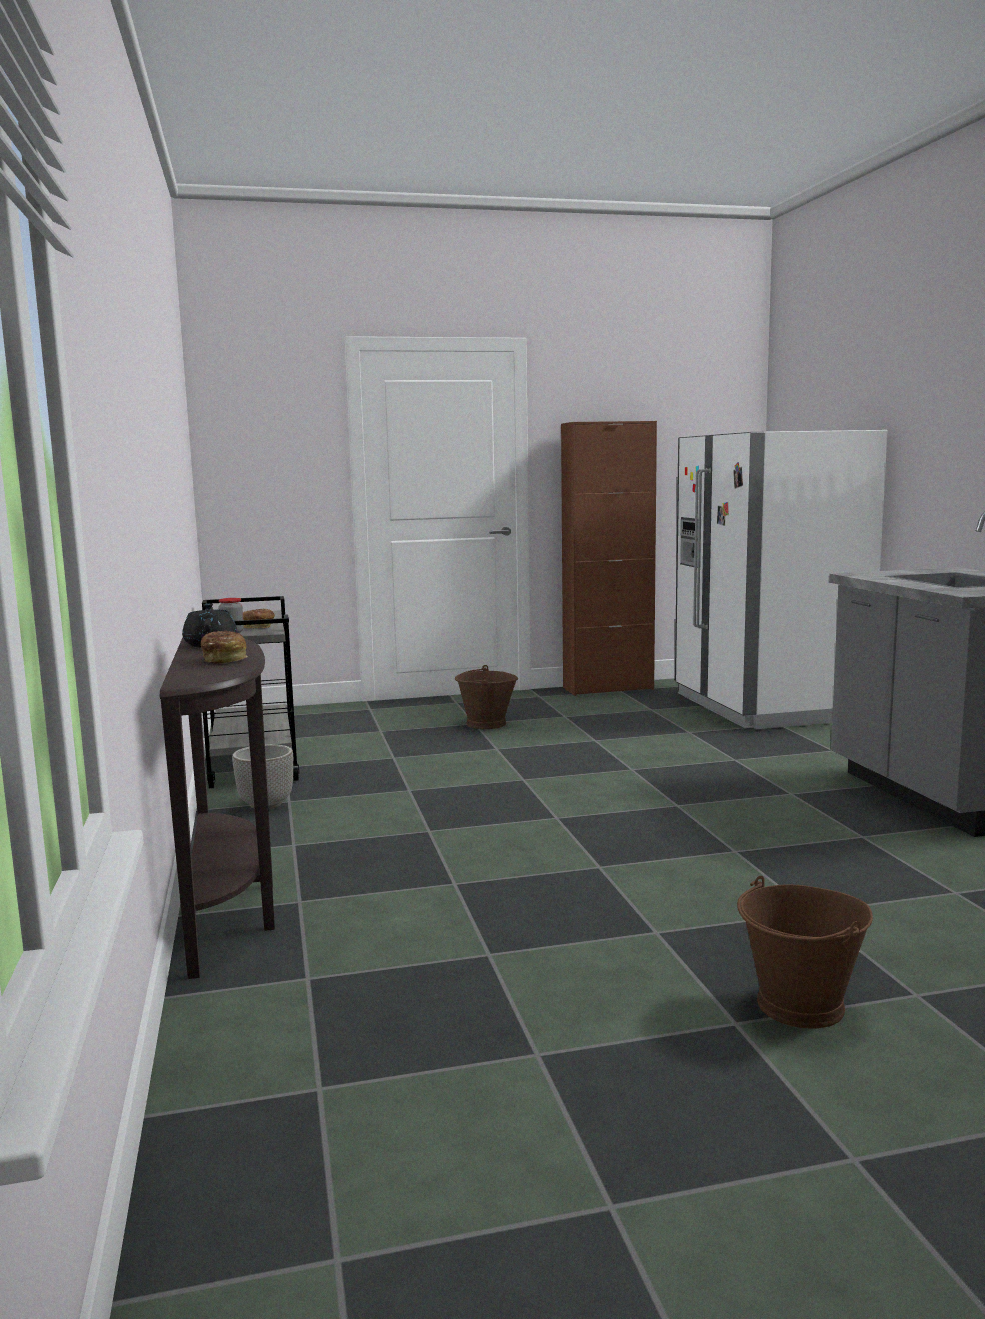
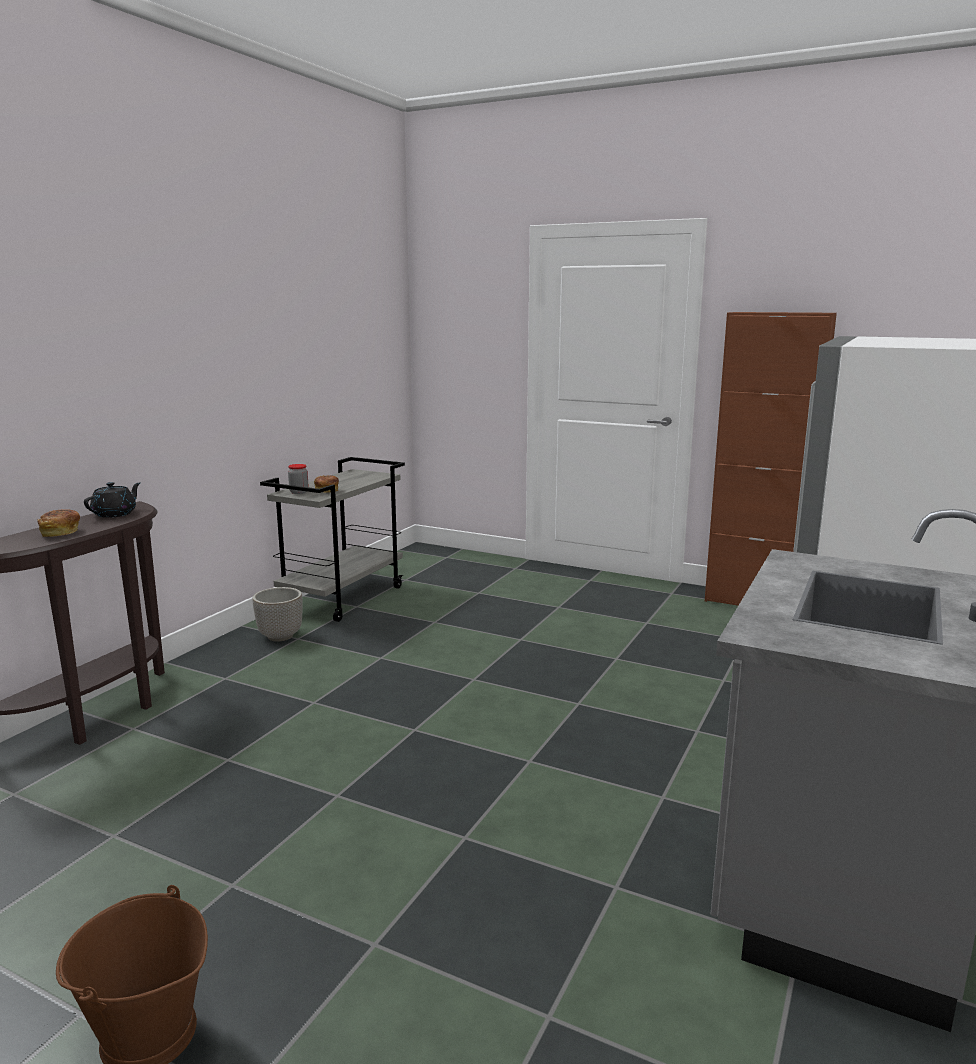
camera: 40 degrees right, 5 degrees up
(486, 724) = (565, 610): brown bucket -> none

